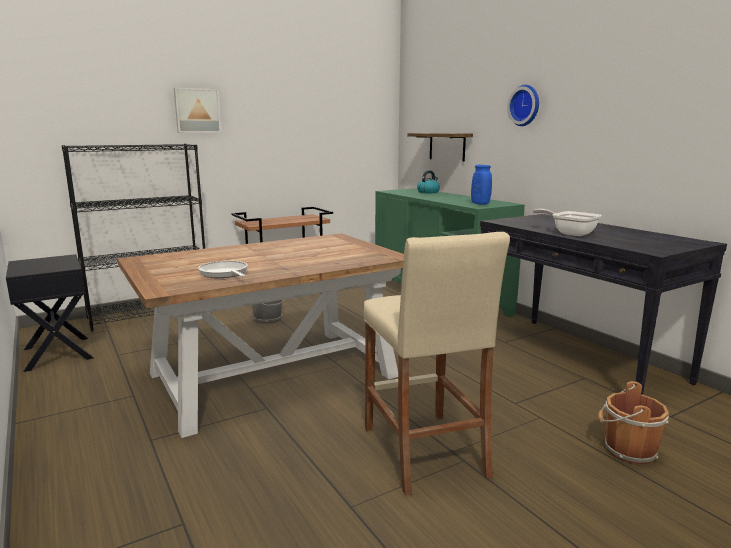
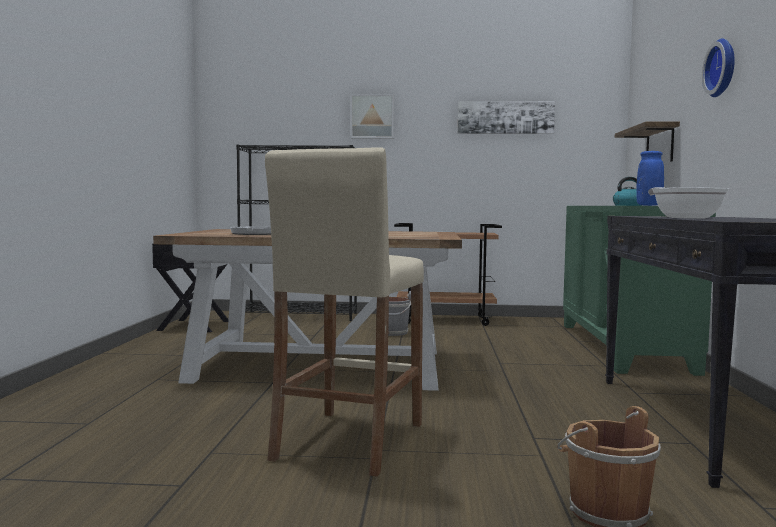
camera: 35 degrees right, 10 degrees down
(314, 113) = (505, 117): none -> picture

